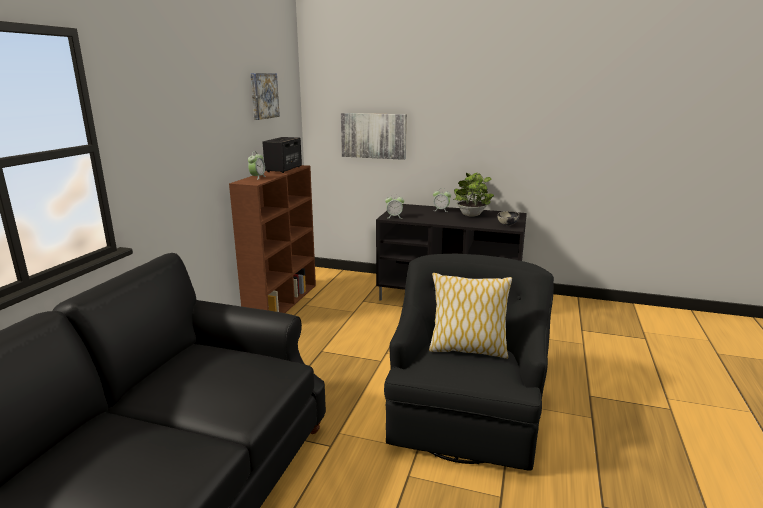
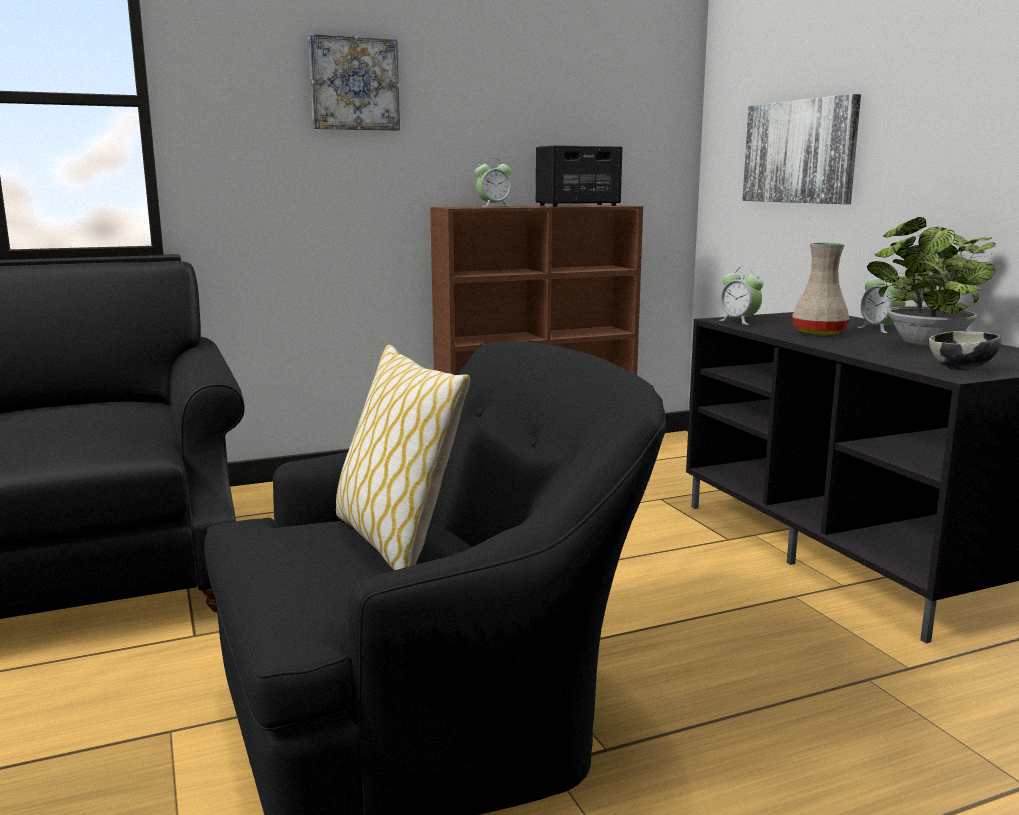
camera: 50 degrees right, 5 degrees down
(263, 96) = (569, 67): picture -> picture (354, 84)
(432, 217) = (818, 332): none -> beige vase

